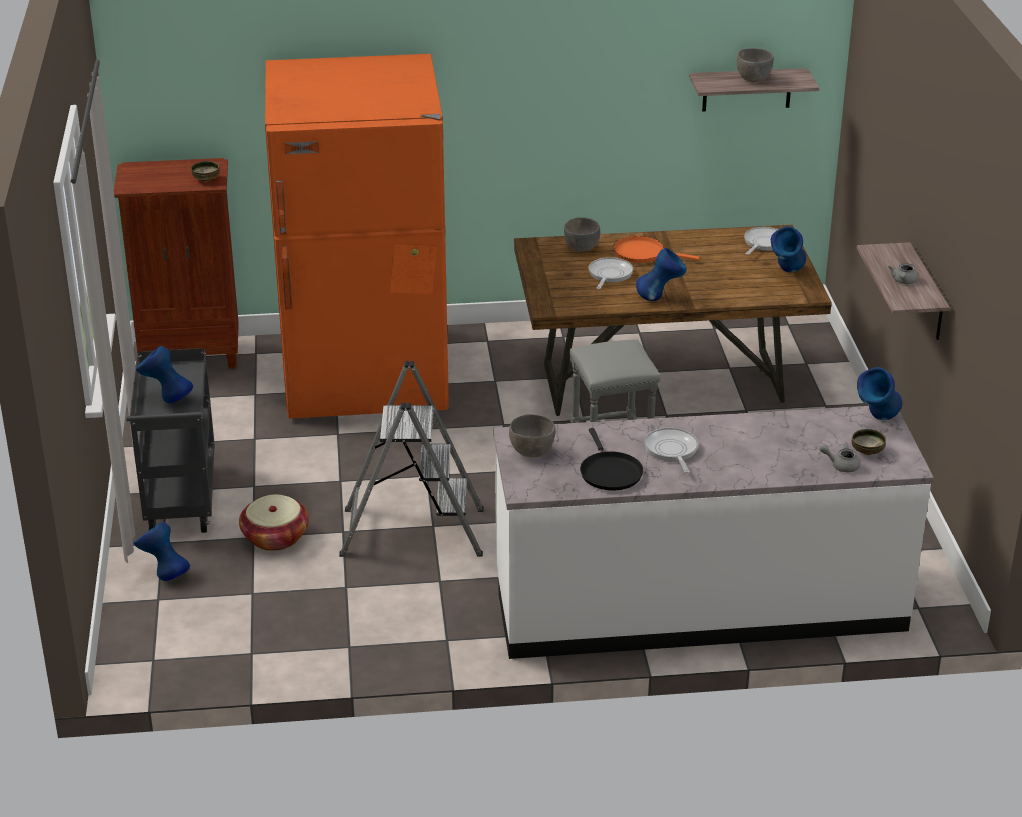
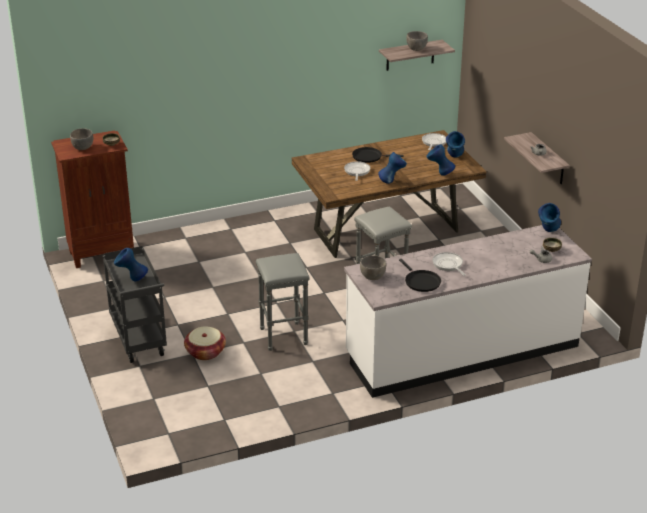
camera: 15 degrees left, 0 degrees up
(164, 575) = (150, 384): blue vase -> blue vase (439, 173)
(366, 374) = (213, 250): orange fridge -> none
(410, 531) = (282, 336): grey step ladder -> grey stool
(581, 248) = (333, 158): grey bowl -> grey bowl (83, 147)
(642, 253) = (369, 157): orange frying pan -> black frying pan

